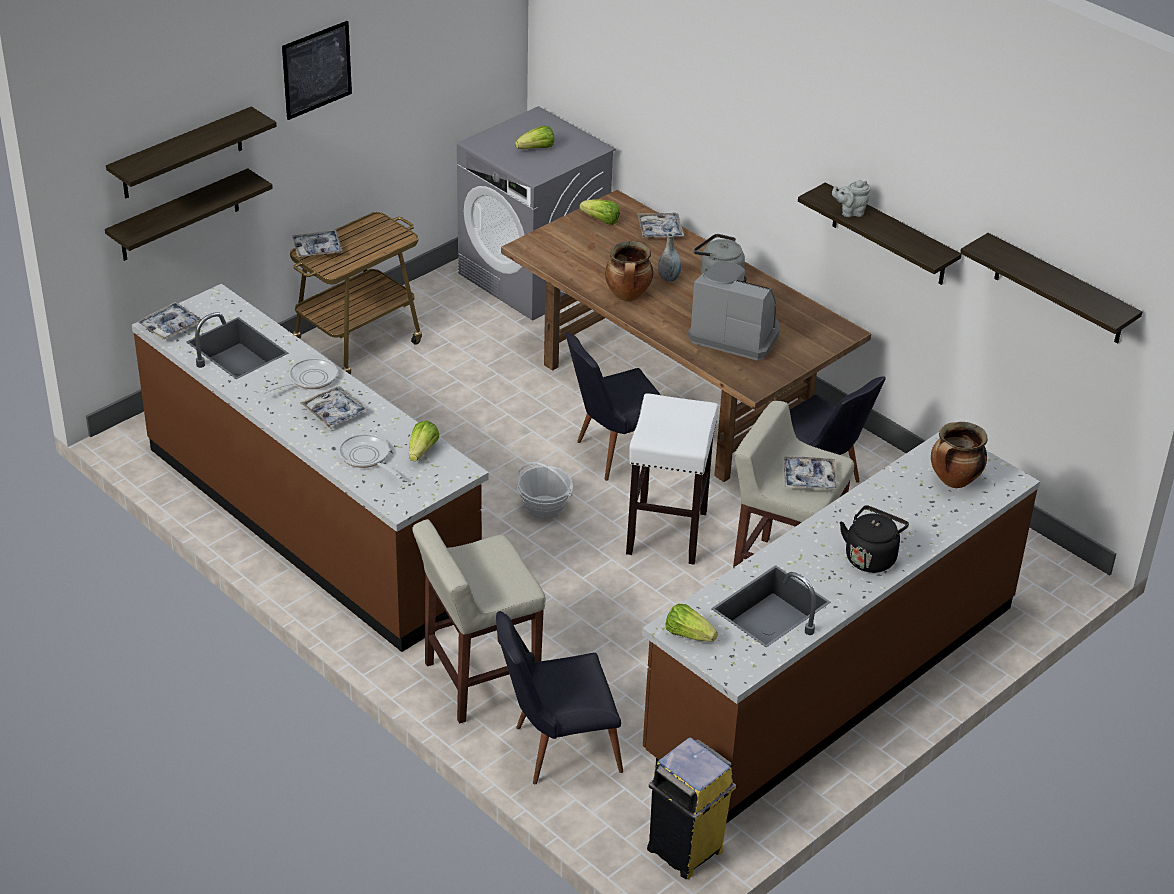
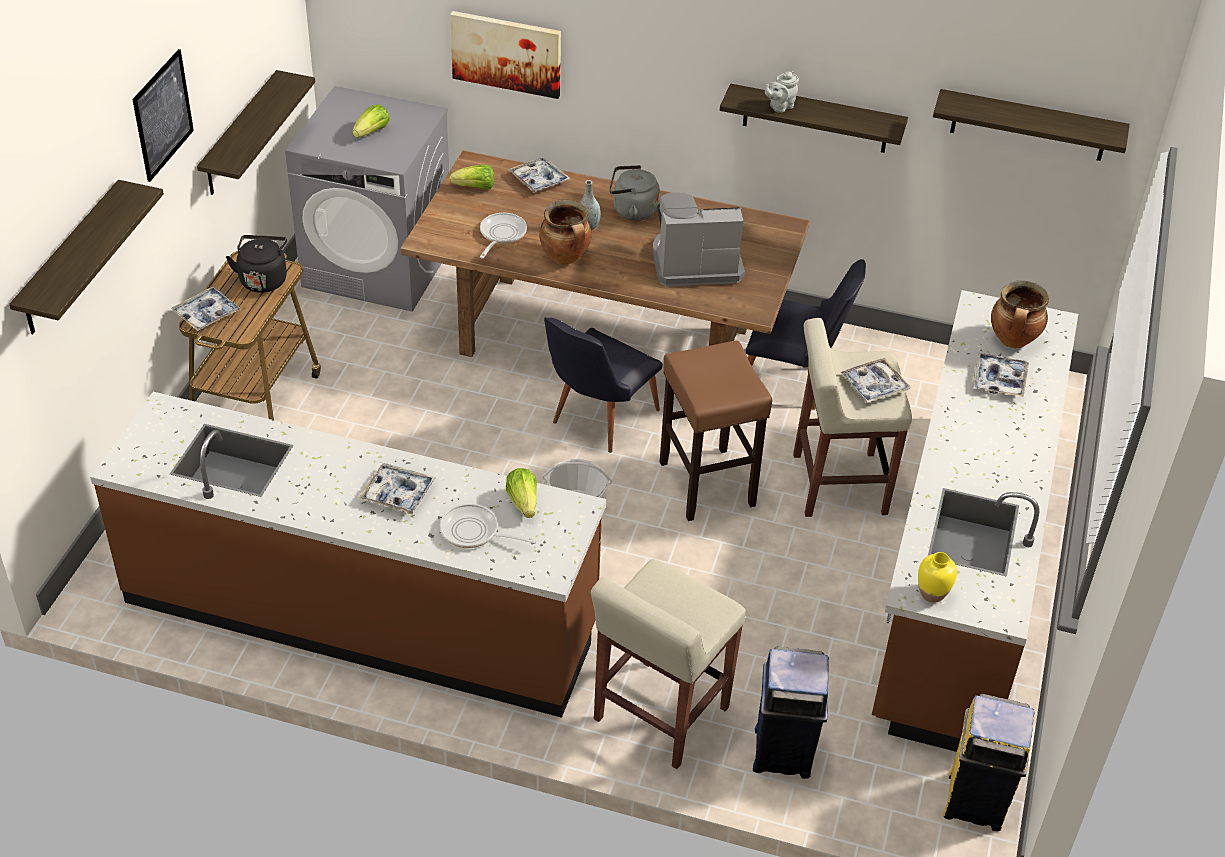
camera: 30 degrees left, 5 degrees up
(170, 326) = (137, 462): tray -> tray (999, 380)
(179, 216) = (79, 332): shelf -> shelf (240, 135)
(309, 379) = (340, 467): frying pan -> frying pan (501, 235)
(556, 748) = (784, 752): black chair -> blue trash can
(663, 109) = (506, 53): none -> picture
(667, 532) = (706, 483): white stool -> brown stool
(688, 634) = (932, 593): lettuce -> yellow vase
(871, 557) = (1013, 445): black kettle -> black kettle (263, 279)

